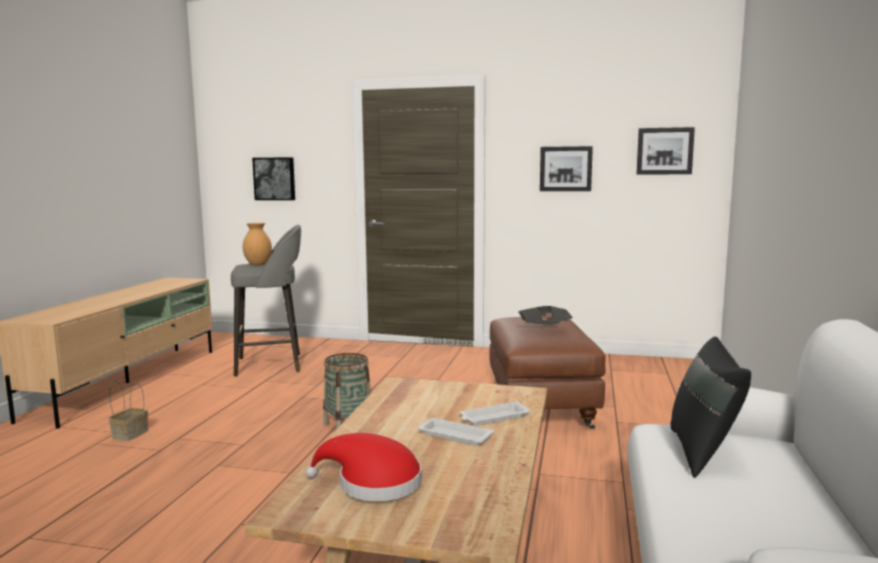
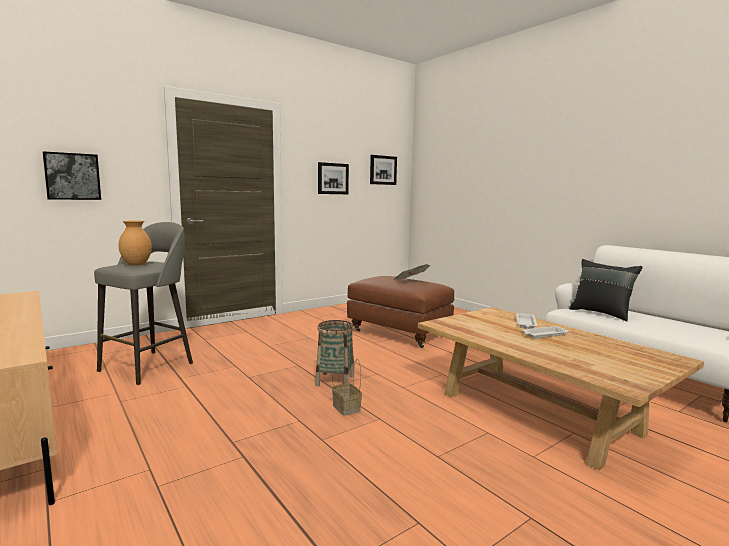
camera: 50 degrees left, 0 degrees up
(130, 433) = (171, 462): basket -> basket (345, 408)
(372, 483) = (599, 362): red hat -> none

